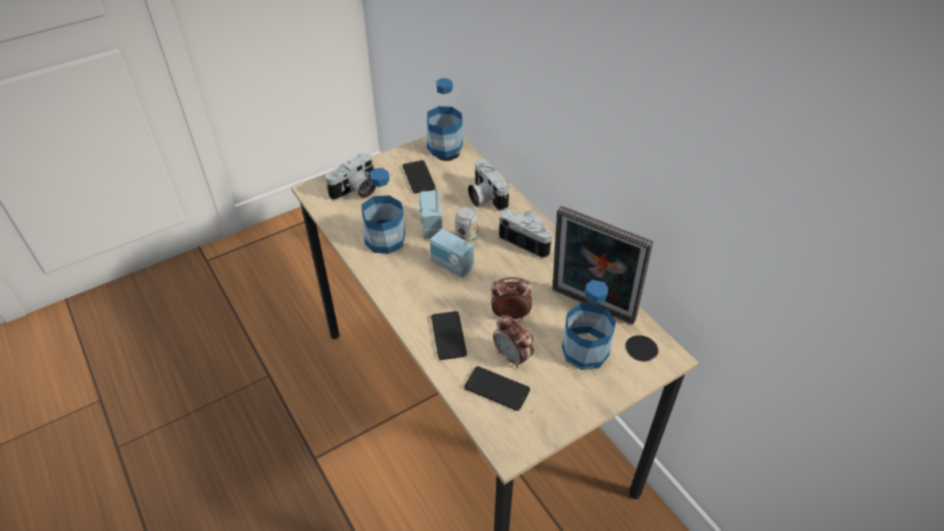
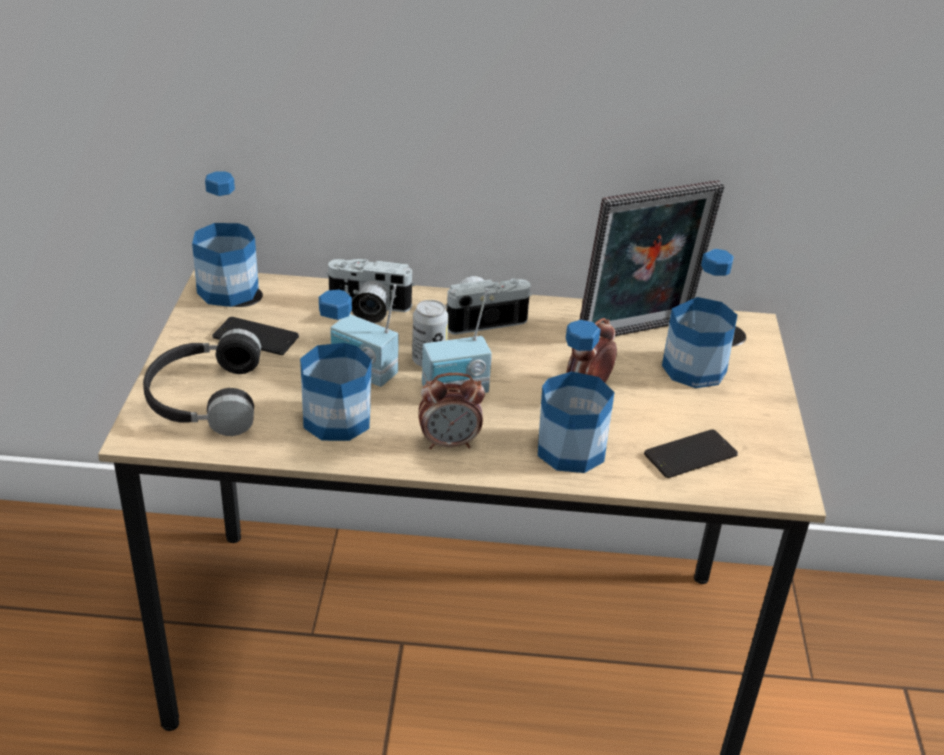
camera: 55 degrees left, 10 degrees down
(356, 191) = (203, 399): camera -> black headphones
(448, 335) = (571, 450): phone -> bottle
(512, 357) = (654, 420): alarm clock -> alarm clock (449, 443)

